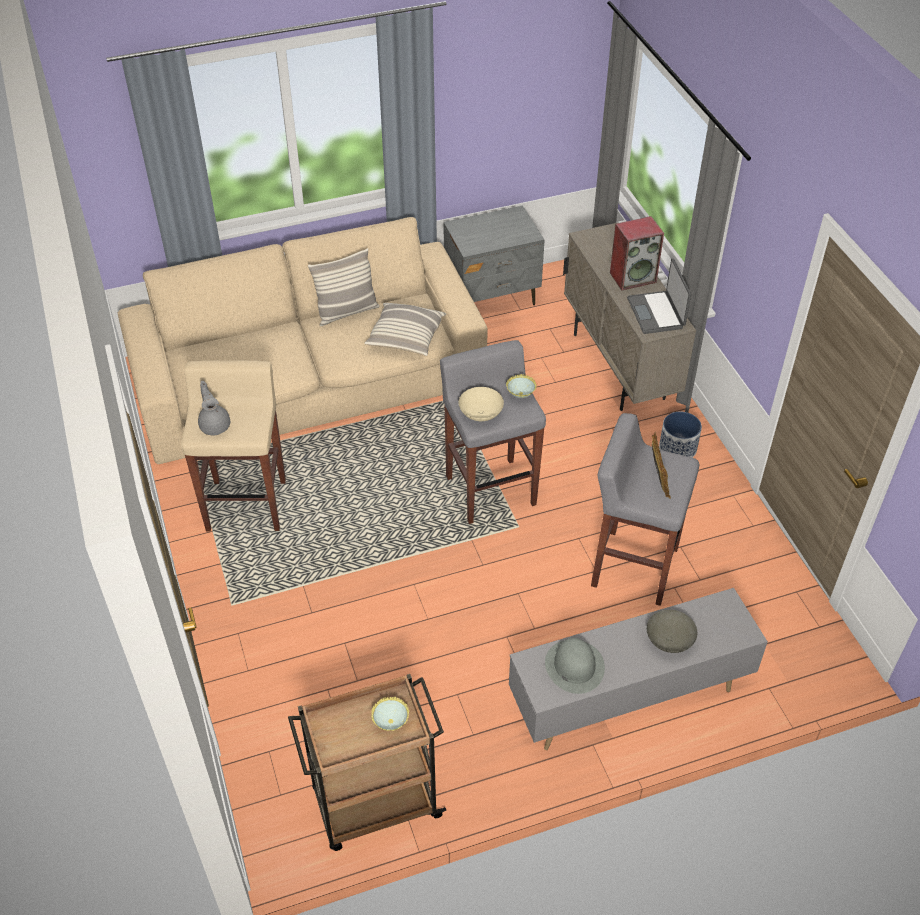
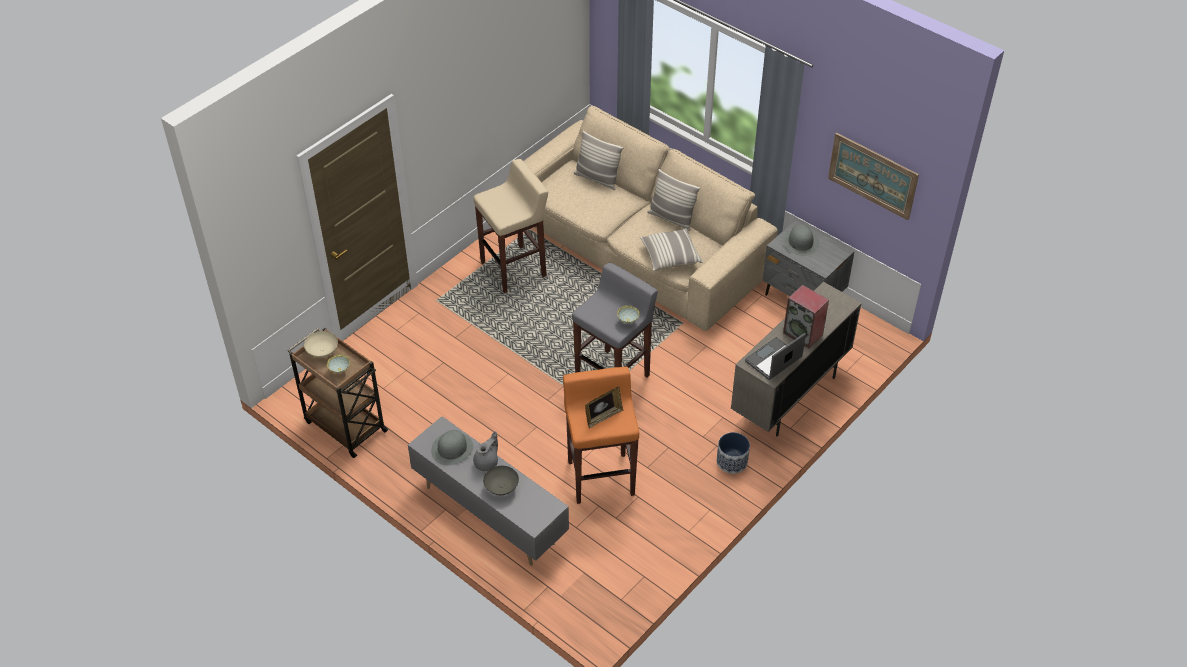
camera: 60 degrees right, 0 degrees up
(215, 425) = (497, 200): grey teapot -> grey teapot (487, 462)
(225, 342) = (597, 179): none -> pillow
(479, 233) = (800, 242): none -> grey hat
(481, 414) = (596, 310): beige bowl -> beige bowl (323, 352)
(530, 99) = (872, 175): none -> picture
(633, 566) = (601, 477): grey stool -> orange stool

